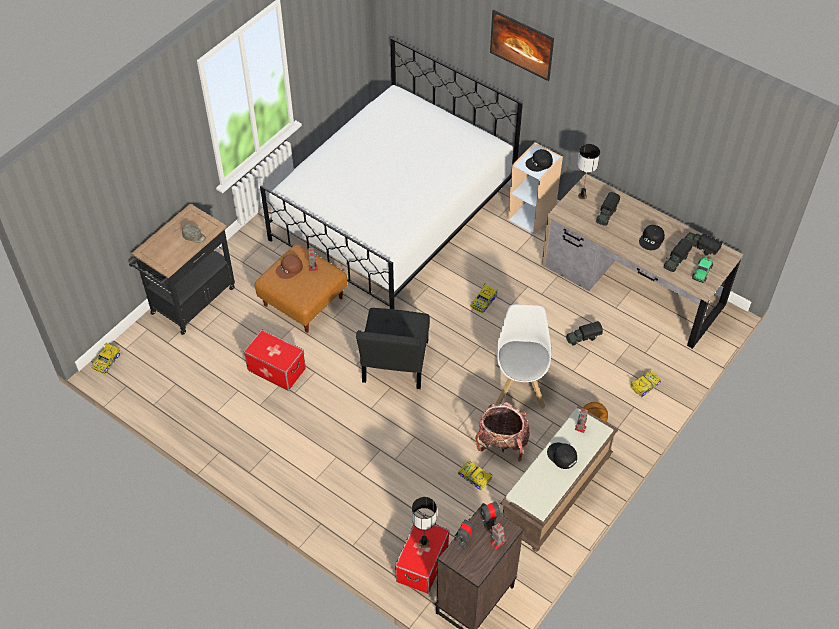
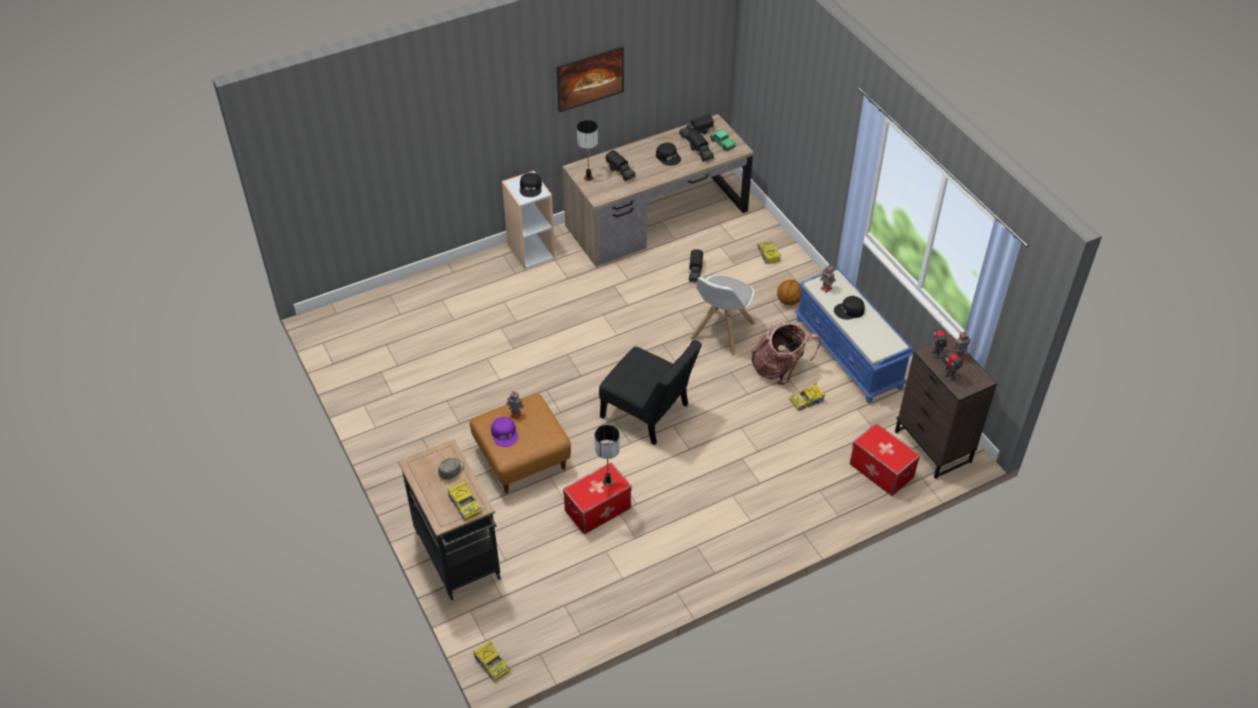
camera: 65 degrees left, 5 degrees down
(289, 269) = (505, 434): brown cap -> purple cap
(394, 214) = (456, 347): white bed -> none
(424, 543) = (882, 445): table lamp -> table lamp (607, 481)
(484, 301) = (611, 321): toy car -> toy car (465, 504)
(520, 55) = (465, 104): picture -> picture (590, 90)
(520, 383) = (721, 332): chair -> chair turned 90 degrees counterclockwise
(556, 493) = (849, 353): brown bench -> blue bench

